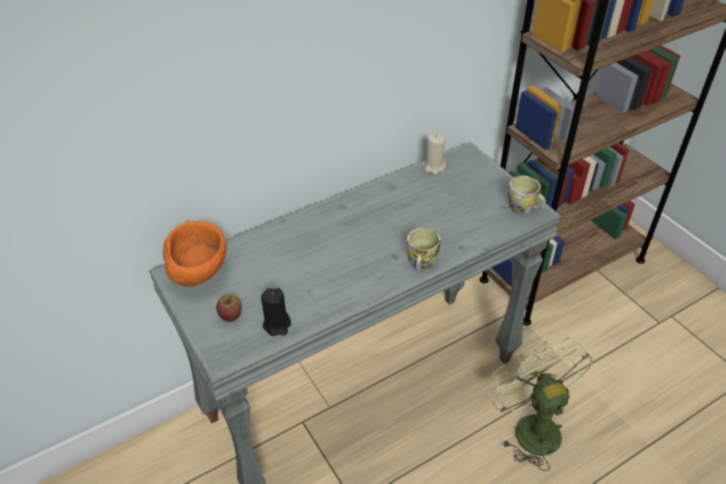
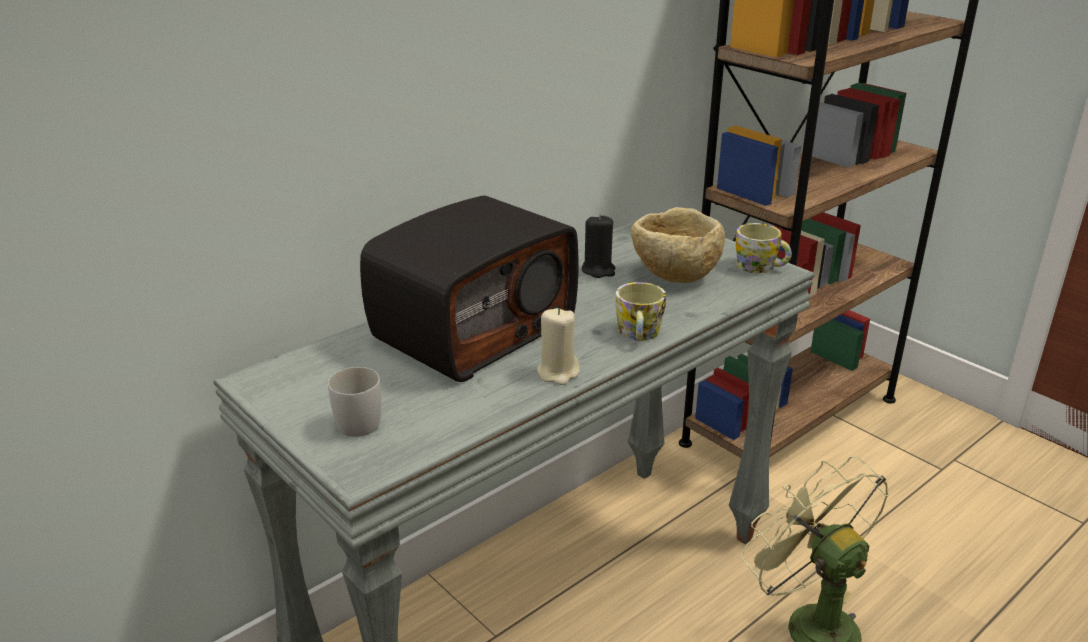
camera: 10 degrees left, 15 degrees down
(200, 274) = (300, 376): orange bowl -> none
(230, 315) = (361, 419): apple -> white mug
(277, 325) = (440, 423): black candle -> black candle (598, 270)
(315, 246) = (473, 330): none -> radio
(434, 166) = (618, 238): beige candle -> beige candle (558, 373)
(461, 209) = (674, 276): none -> beige bowl

